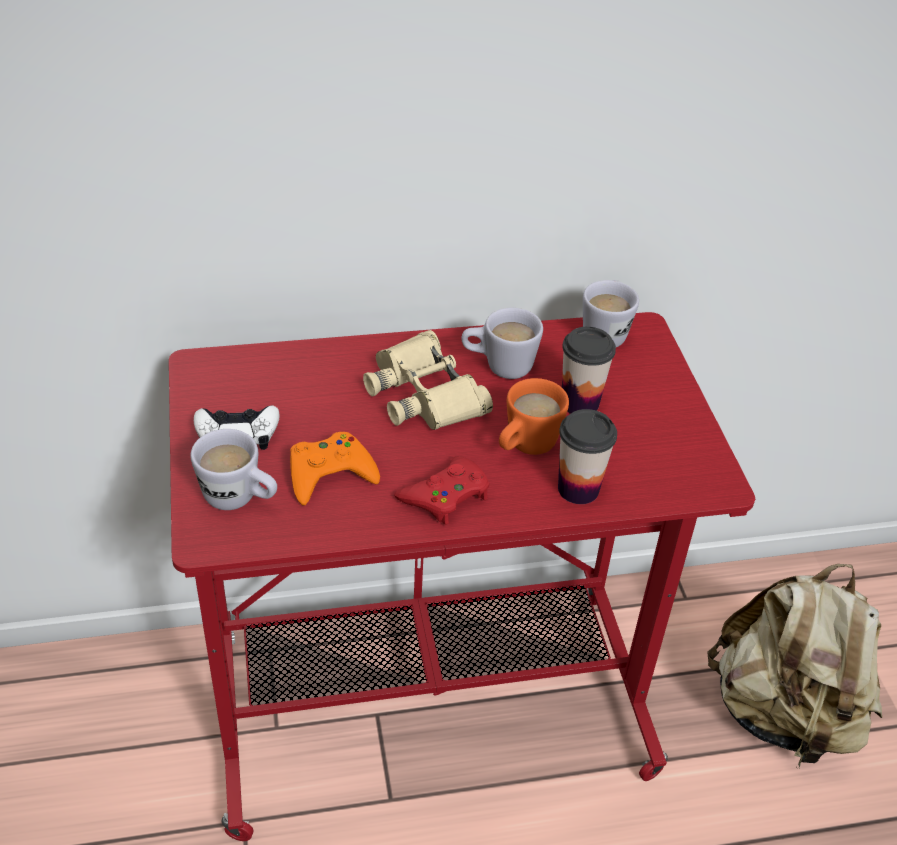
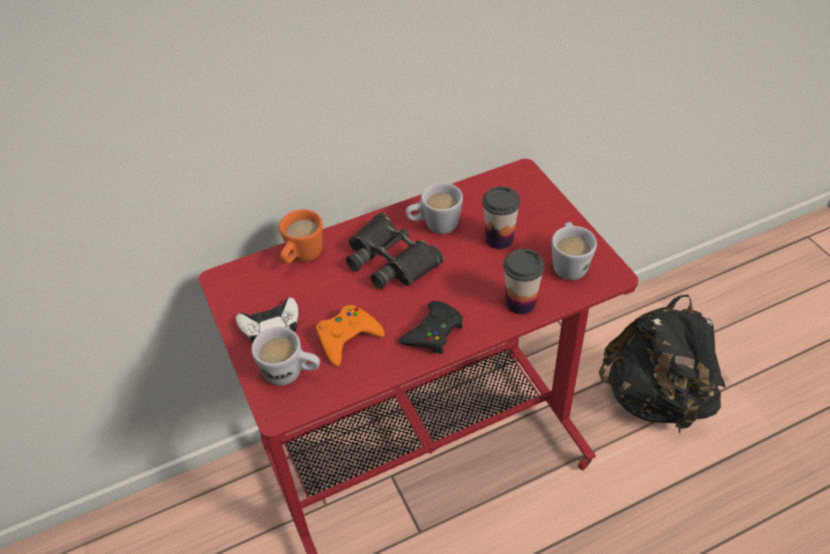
camera: 10 degrees left, 5 degrees up
(424, 393) = (391, 259): beige binoculars -> black binoculars
(445, 495) = (433, 332): red game controller -> black game controller
(525, 447) = (474, 281): orange mug -> orange mug (302, 257)
(605, 332) = (498, 181): white mug -> white mug (569, 263)
(782, 713) = (656, 398): beige backpack -> black backpack

